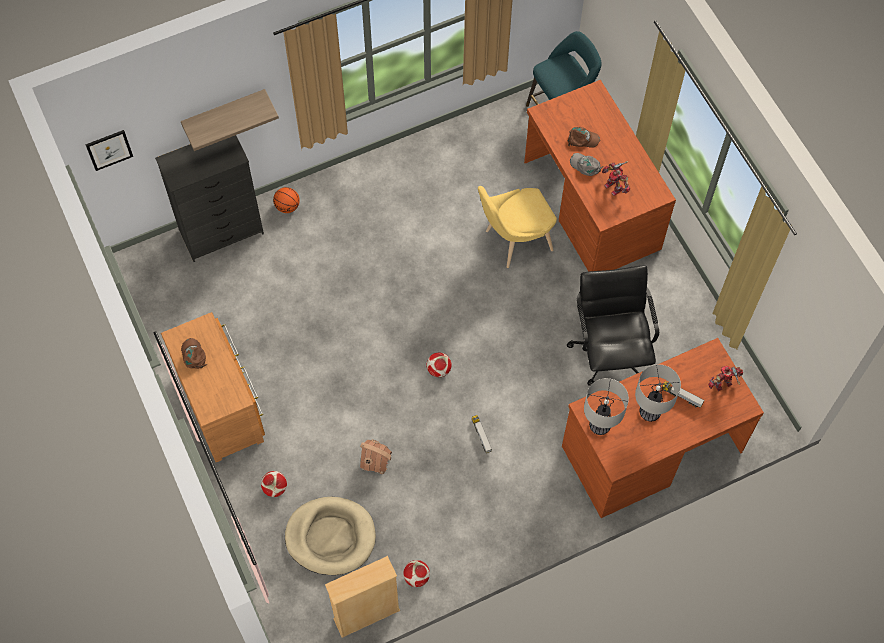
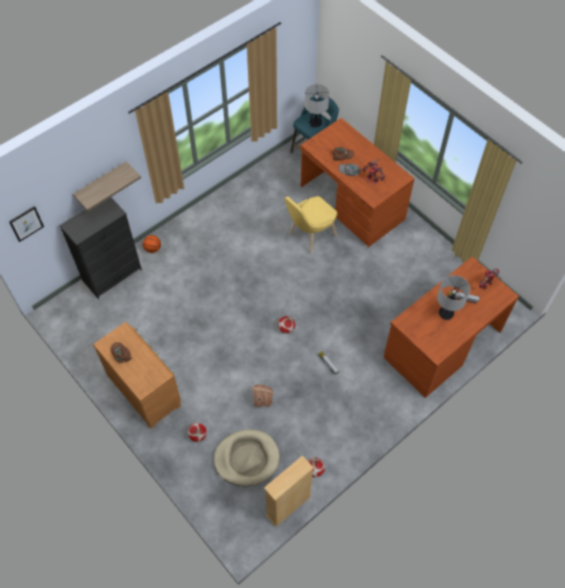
camera: 15 degrees left, 5 degrees down
(599, 426) = (416, 331): table lamp -> table lamp (315, 124)
(609, 351) = (393, 289): black office chair -> none

